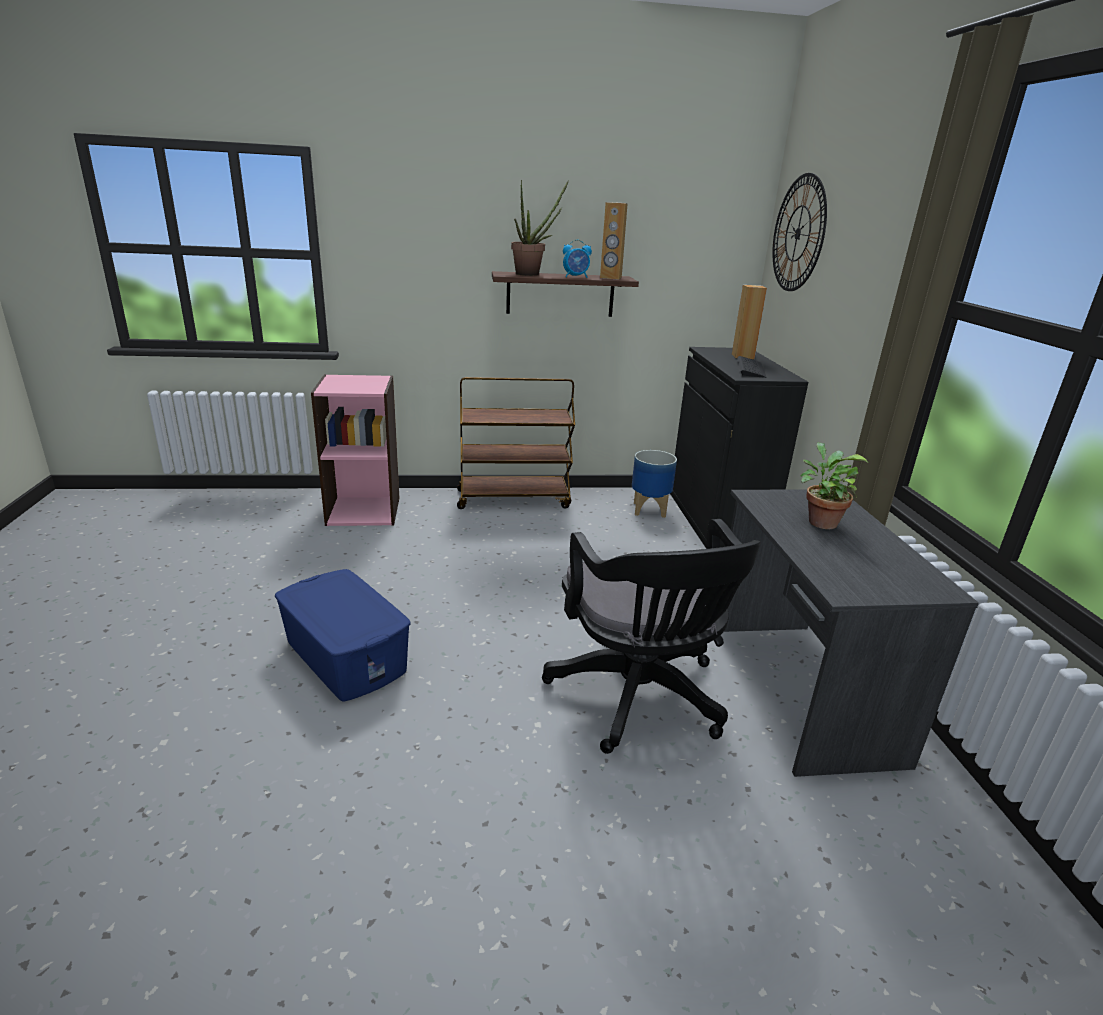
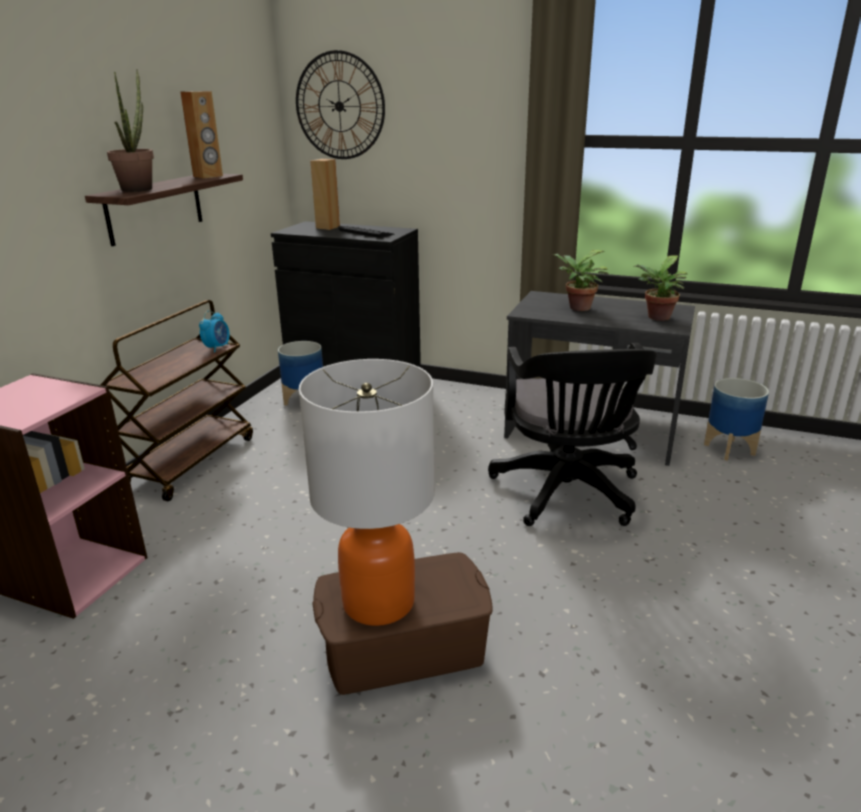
camera: 60 degrees left, 0 degrees up
(325, 600) = (379, 602): none -> table lamp
(346, 656) = (403, 648): blue storage box -> brown storage box
(576, 277) = (184, 182): alarm clock -> alarm clock (217, 348)
(640, 698) = (567, 495): black office chair -> black office chair turned 75 degrees clockwise
(867, 576) = (657, 318): none -> potted plant
(918, 840) = (728, 449): none -> planter

